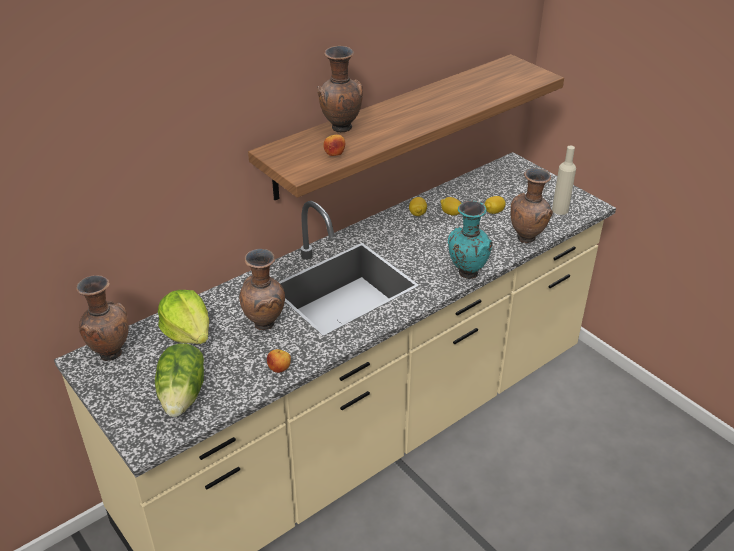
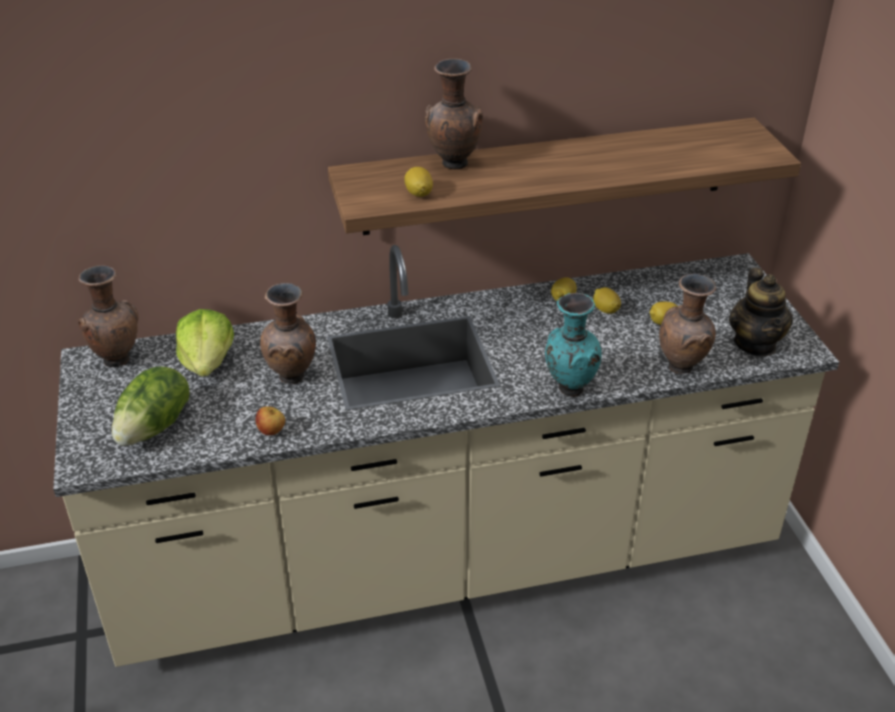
camera: 25 degrees right, 0 degrees up
(334, 155) = (418, 193): apple -> lemon
(560, 210) = (755, 344): beige bottle -> teapot

